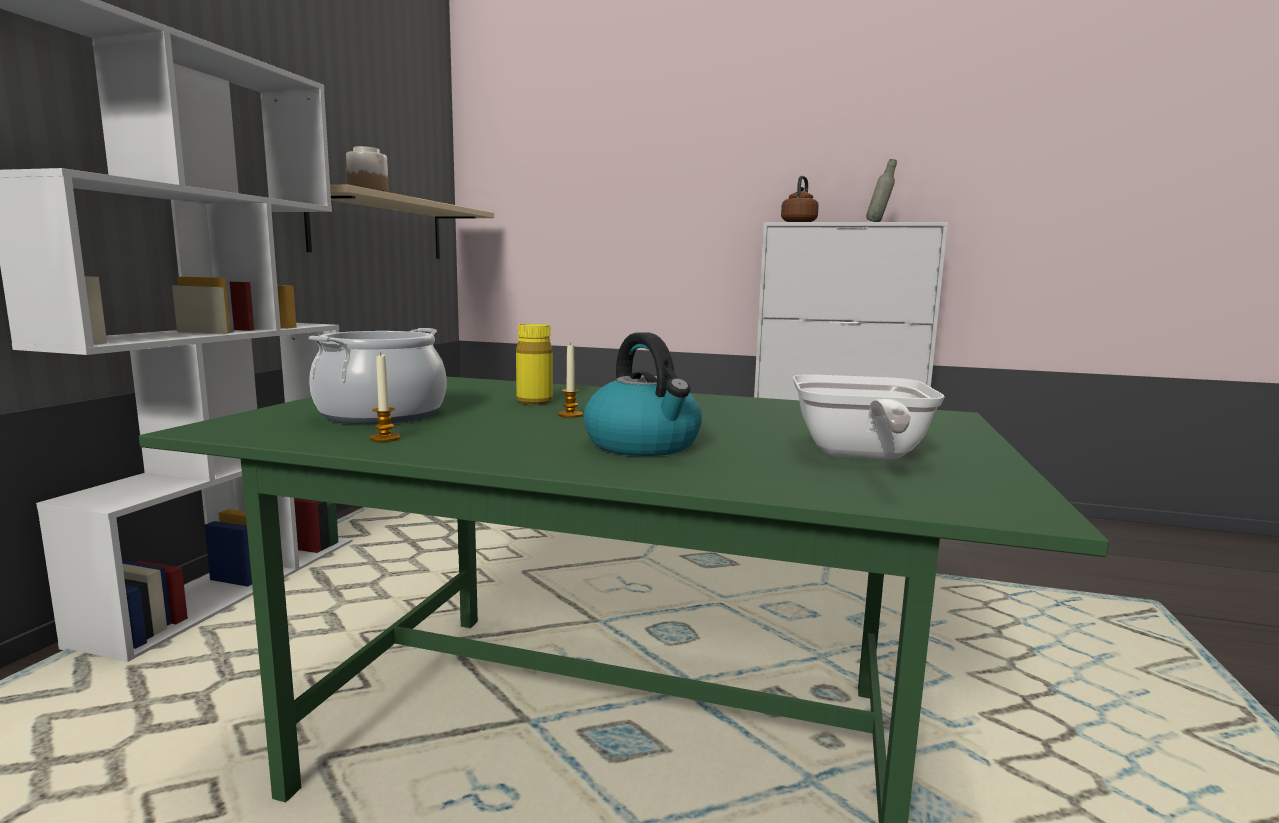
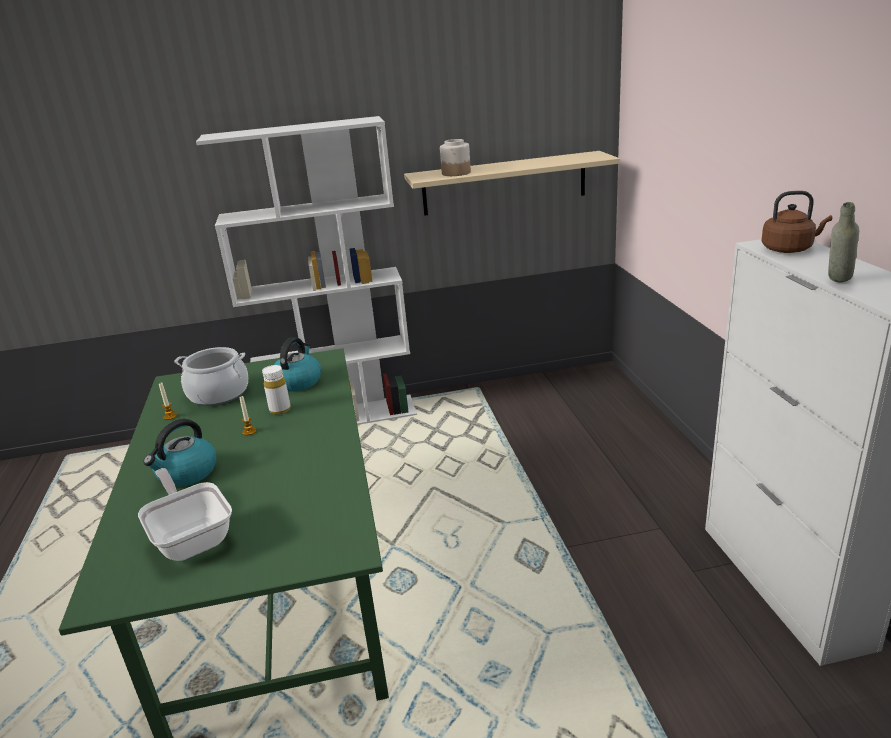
camera: 65 degrees right, 15 degrees up
(464, 390) = (298, 382): none -> kettle
(534, 401) = (280, 410): yellow bottle -> white bottle
(858, 456) = (192, 537): frying pan -> frying pan turned 75 degrees clockwise

